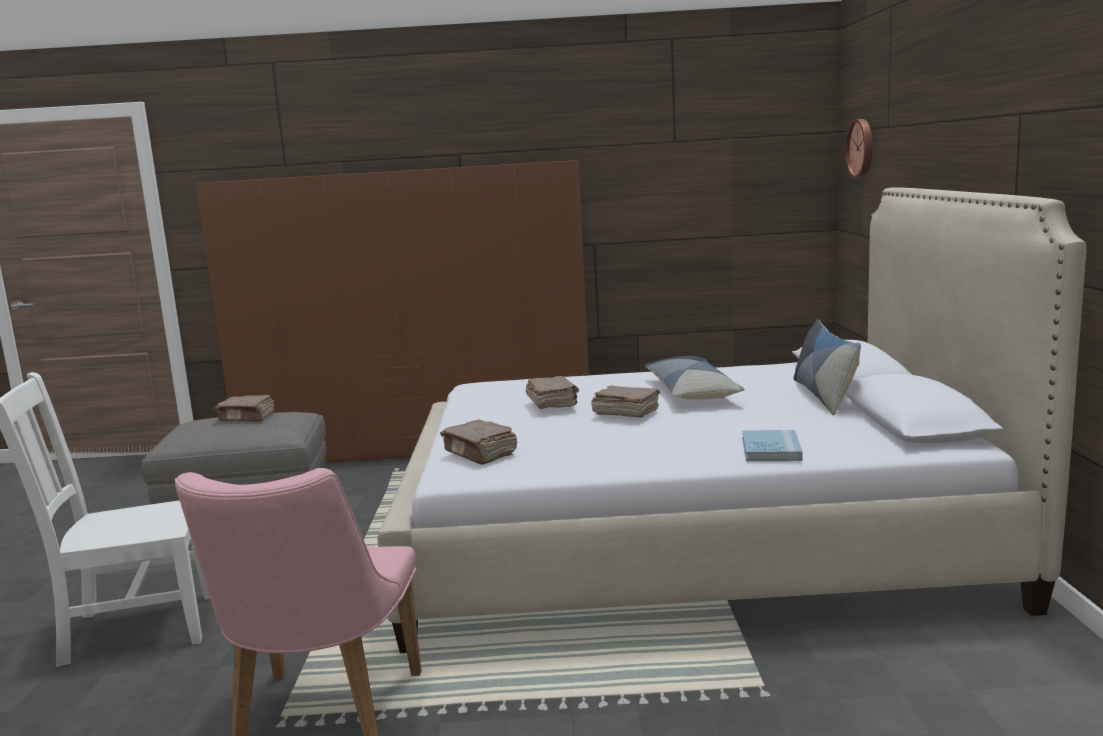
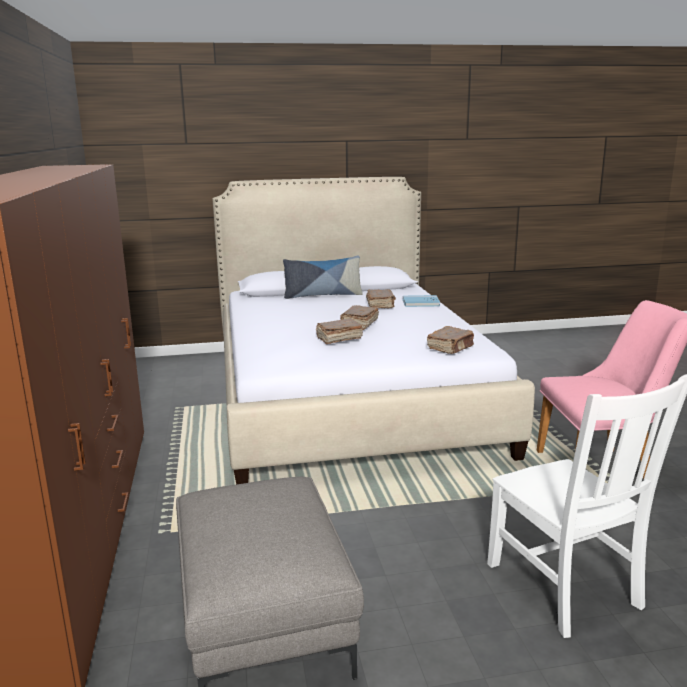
camera: 100 degrees left, 5 degrees up
(247, 418) = (248, 511): brown book -> brown book (380, 305)
(691, 392) = (309, 314): pillow -> none
(862, 148) = (145, 158): wall clock -> none

